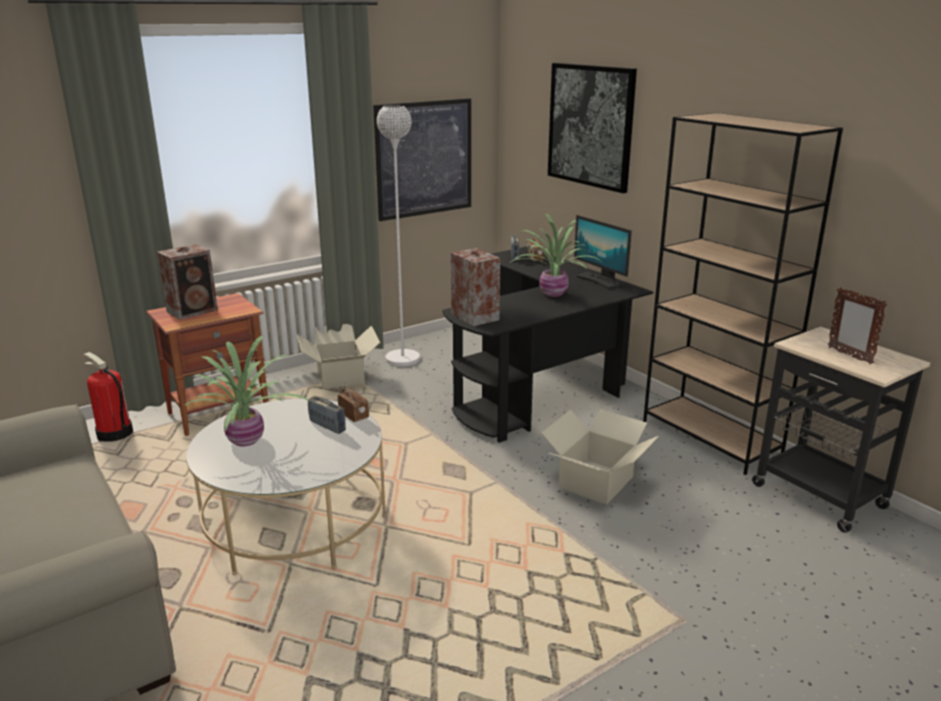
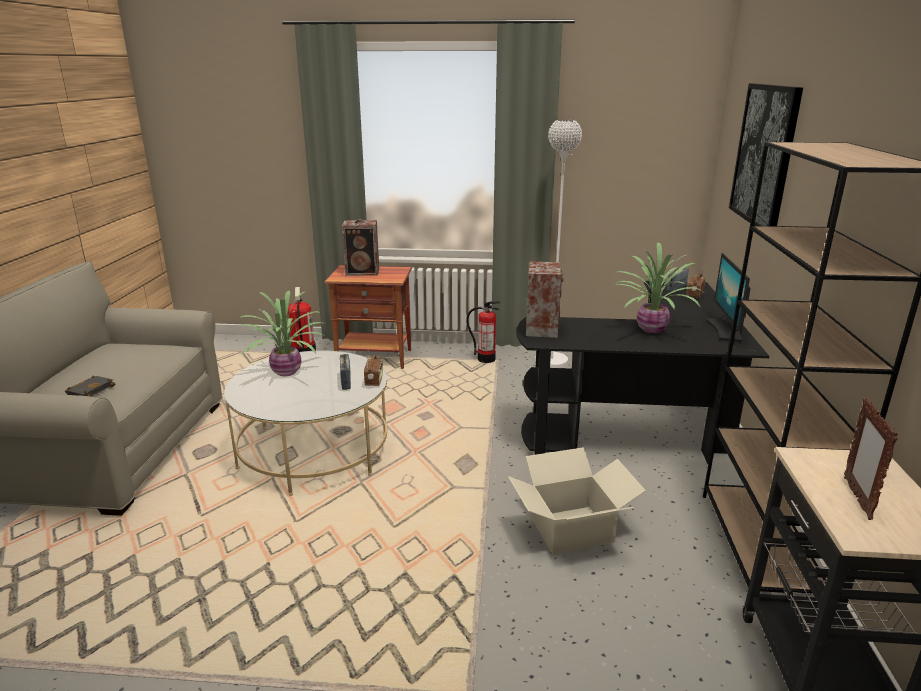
camera: 40 degrees right, 0 degrees up
(53, 543) = (91, 390): none -> black book
(341, 377) = (486, 360): cardboard box -> fire extinguisher
(424, 159) = (618, 177): picture -> none

